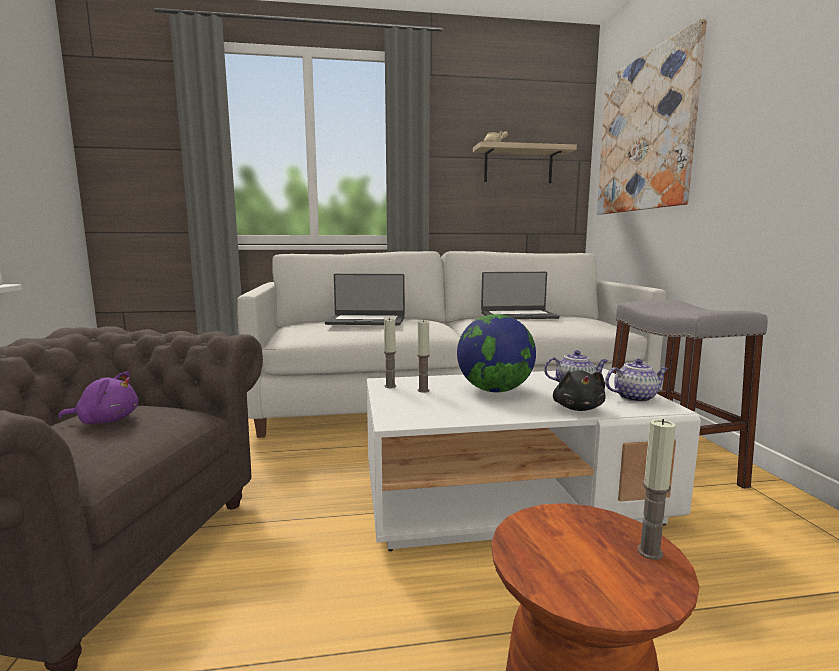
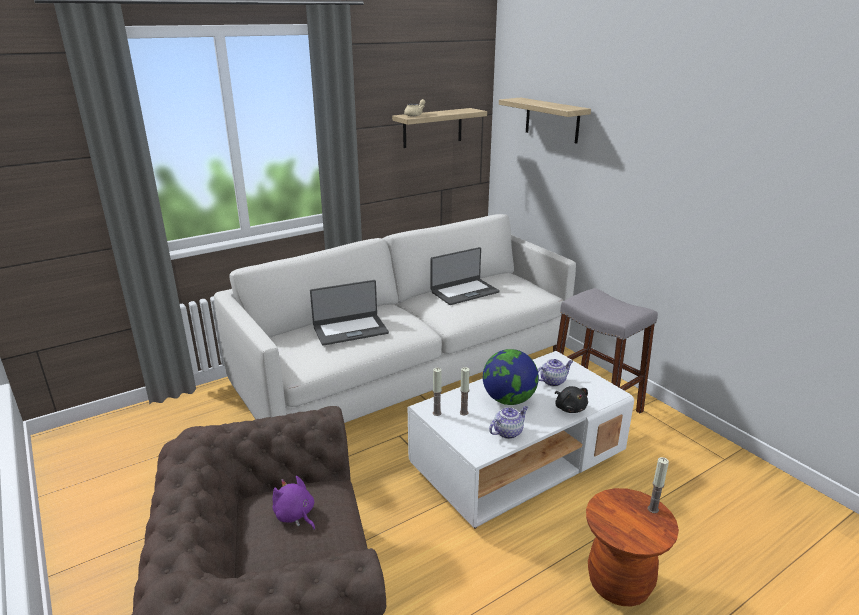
camera: 25 degrees left, 15 degrees up
(106, 420) = (295, 515): purple plush toy -> purple plush toy turned 105 degrees counterclockwise
(635, 397) = (593, 386): teapot -> teapot (508, 432)
(645, 134) = (552, 120): picture -> shelf

